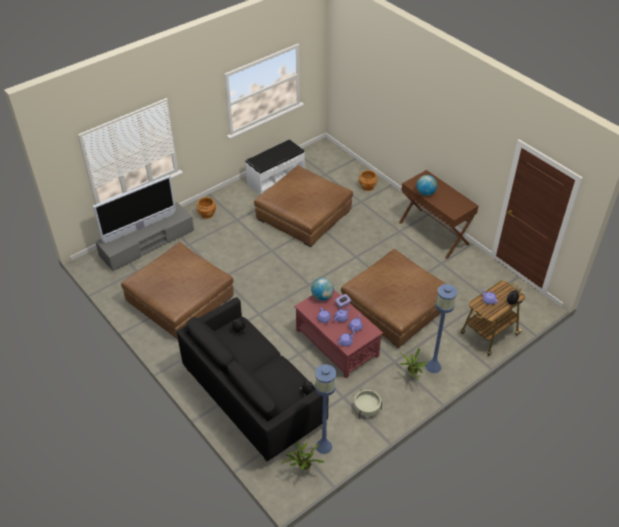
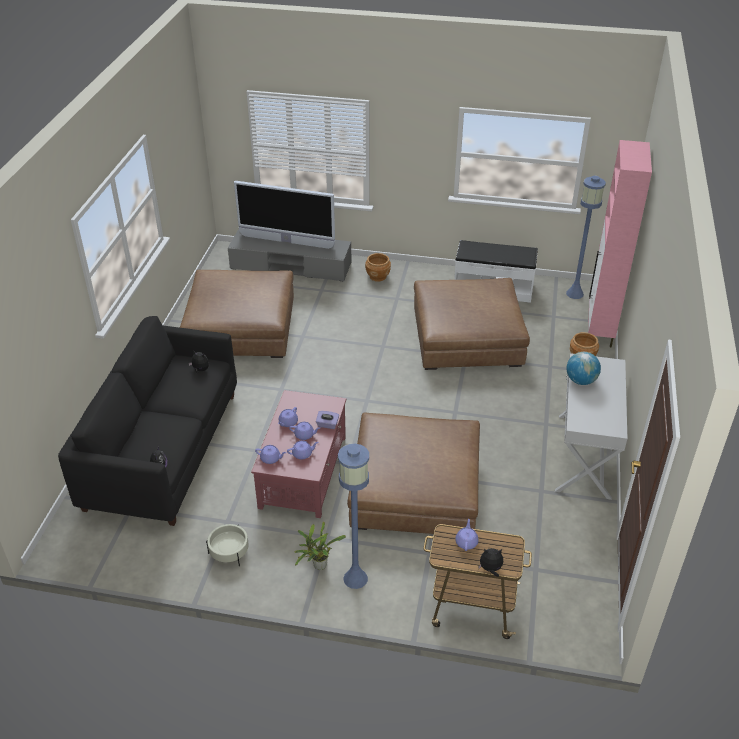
camera: 50 degrees right, 5 degrees down
(303, 470) = (93, 547): potted plant -> none
(322, 297) = (321, 403): globe -> none
(324, 446) = (141, 546): blue floor lamp -> blue floor lamp (575, 294)
(354, 167) = (599, 330): none -> pink cabinet
(434, 233) = (584, 455): brown console table -> white console table

